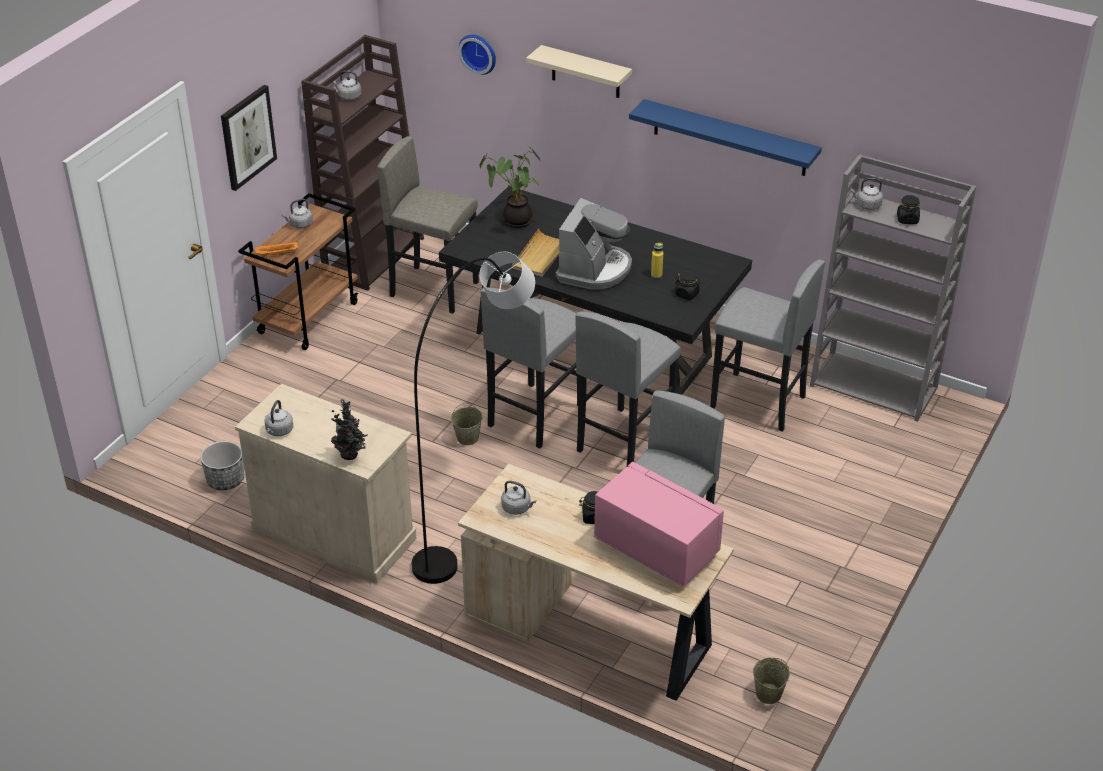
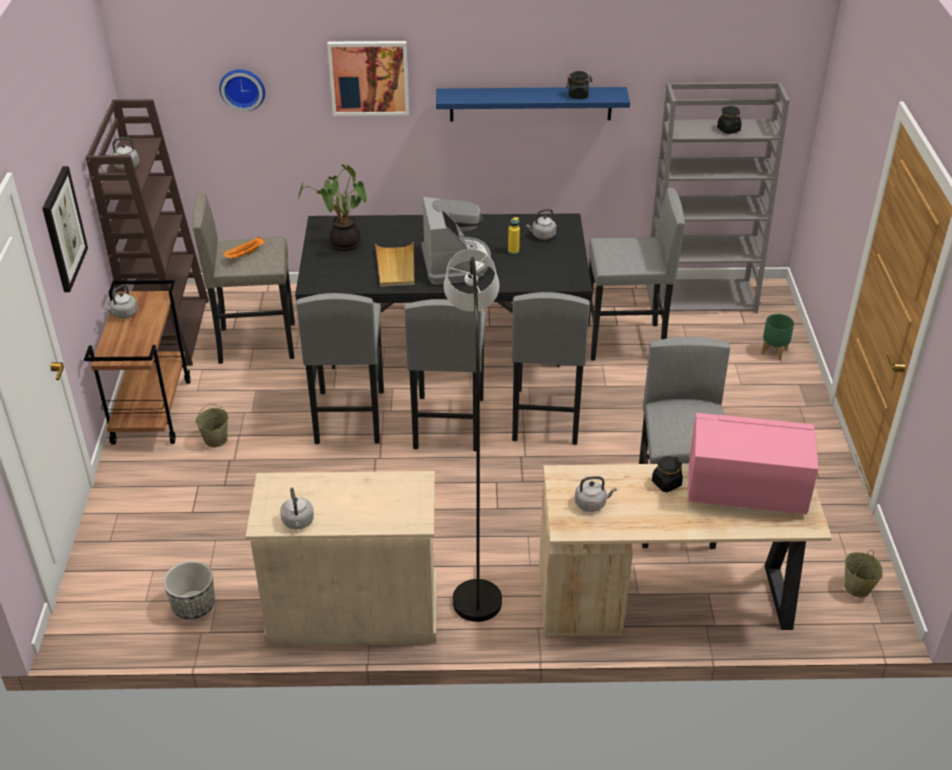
camera: 30 degrees left, 0 degrees up
(276, 254) = (124, 350): orange tray -> orange tray (244, 255)
(351, 455) = (395, 517): potted plant -> none
(457, 379) = (348, 417): none -> grey stool
(468, 437) = (404, 467): beige bucket -> beige bucket (215, 439)
(585, 72) = (369, 77): beige shelf -> picture
(687, 294) = (555, 258): black jar -> black jar (578, 95)
(867, 205) = (686, 128): grey kettle -> grey kettle (542, 236)
(897, 463) = (773, 351): none -> green planter

